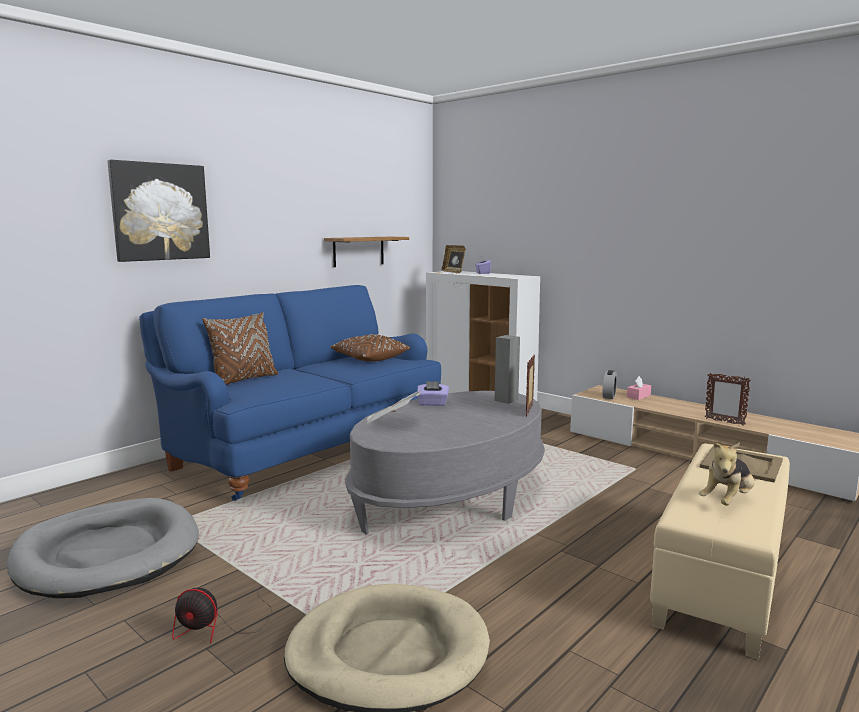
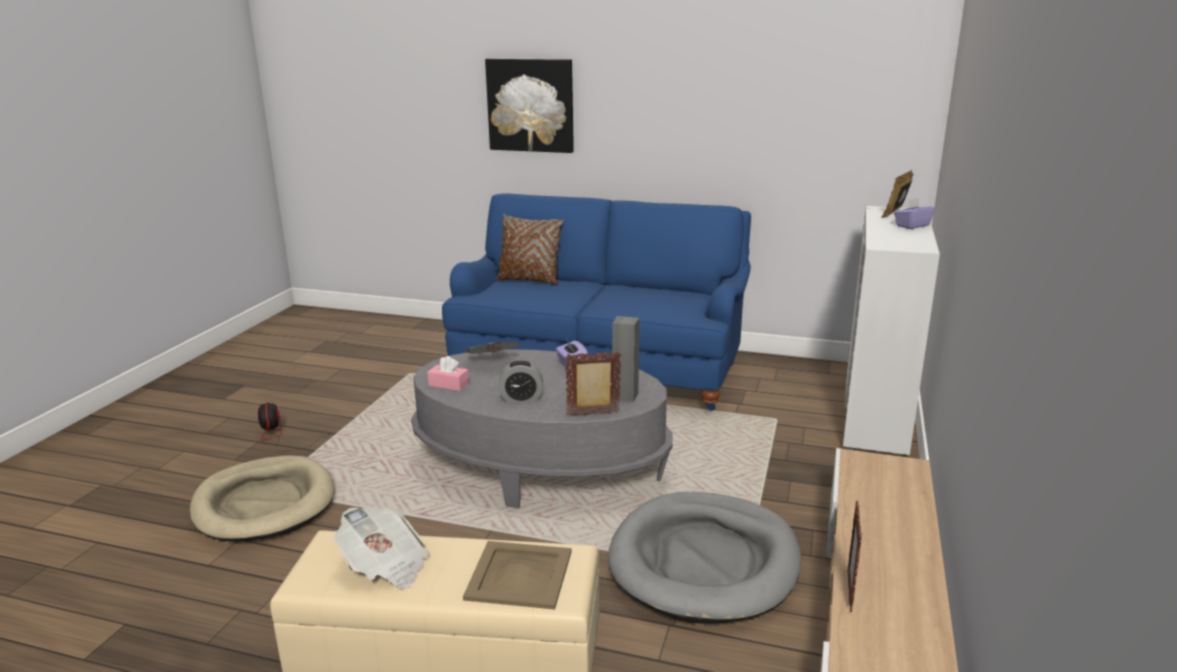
camera: 65 degrees right, 10 degrees up
(108, 553) = (358, 372): grey dog bed -> grey dog bed (704, 562)
(358, 251) = (780, 161): shelf -> none
(369, 359) = (665, 298): brown pillow -> none
(609, 396) = (869, 476): alarm clock -> alarm clock (521, 398)
(638, 396) = (904, 500): pink tissue box -> pink tissue box (448, 384)
(727, 501) = (385, 566): plush toy -> newspaper

